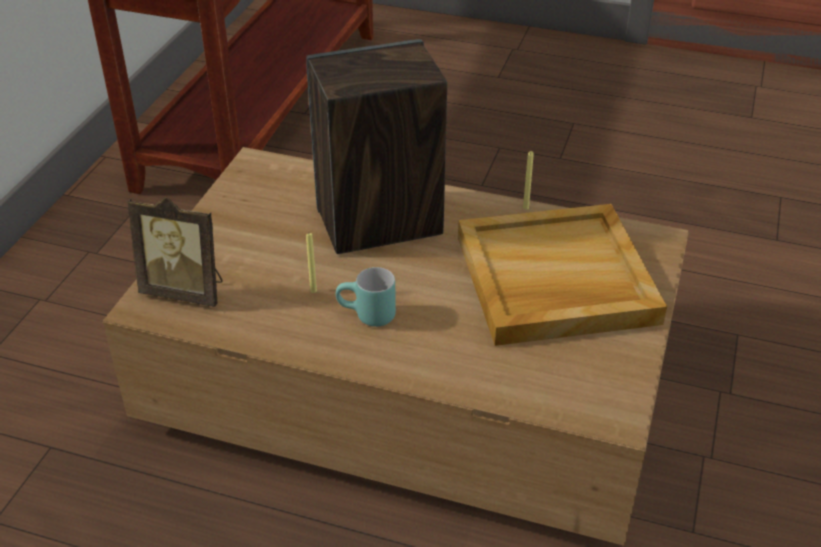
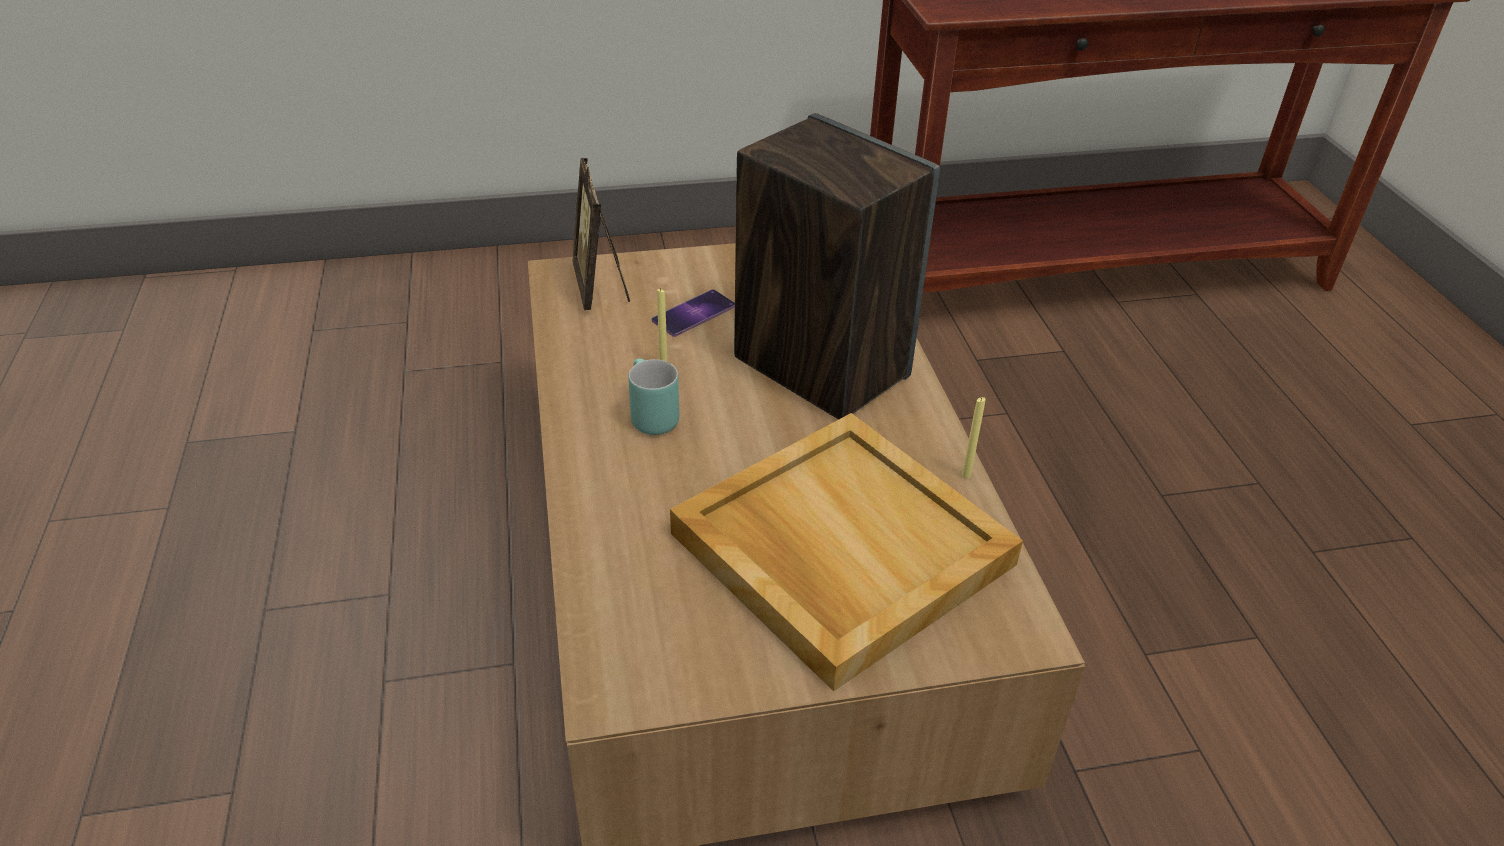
camera: 60 degrees right, 0 degrees up
(266, 256) = (694, 313): none -> phone

